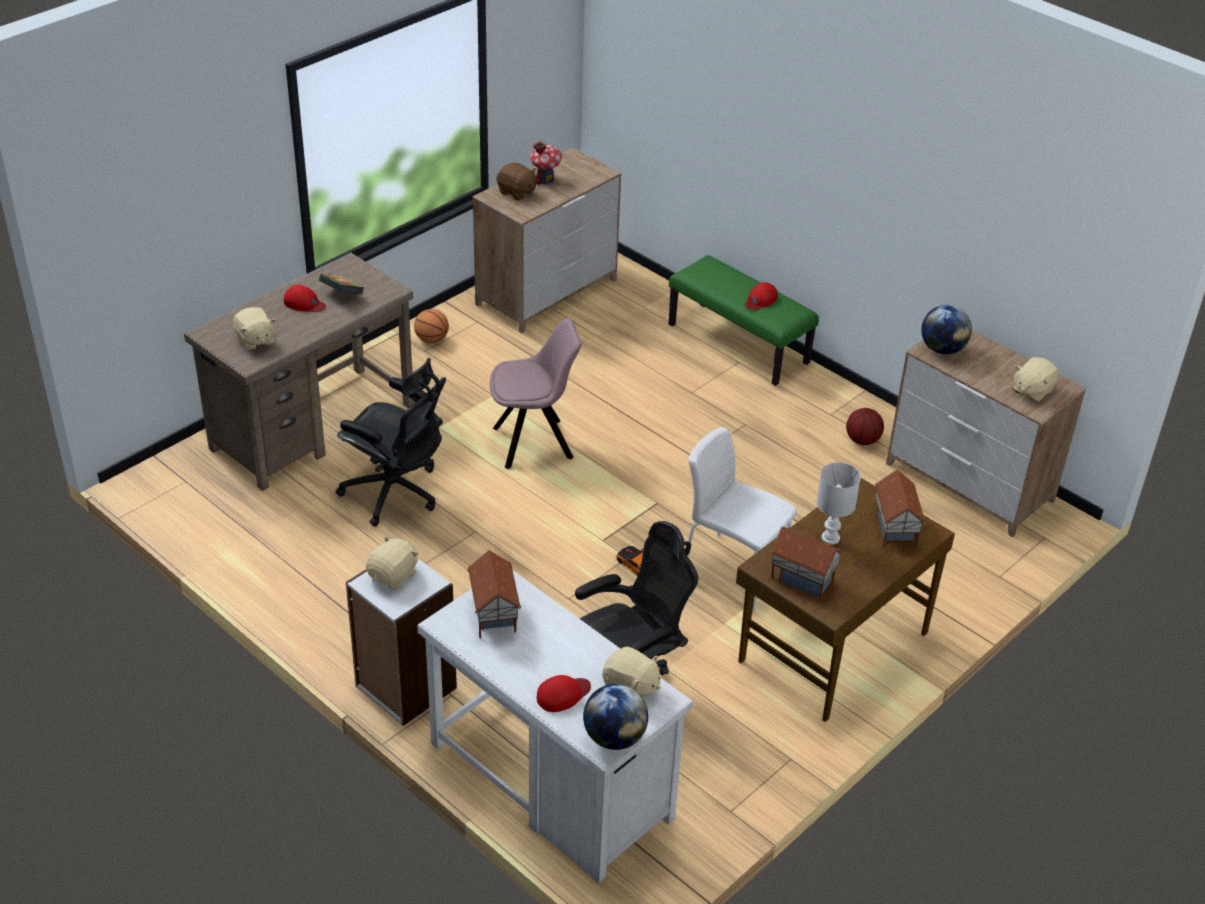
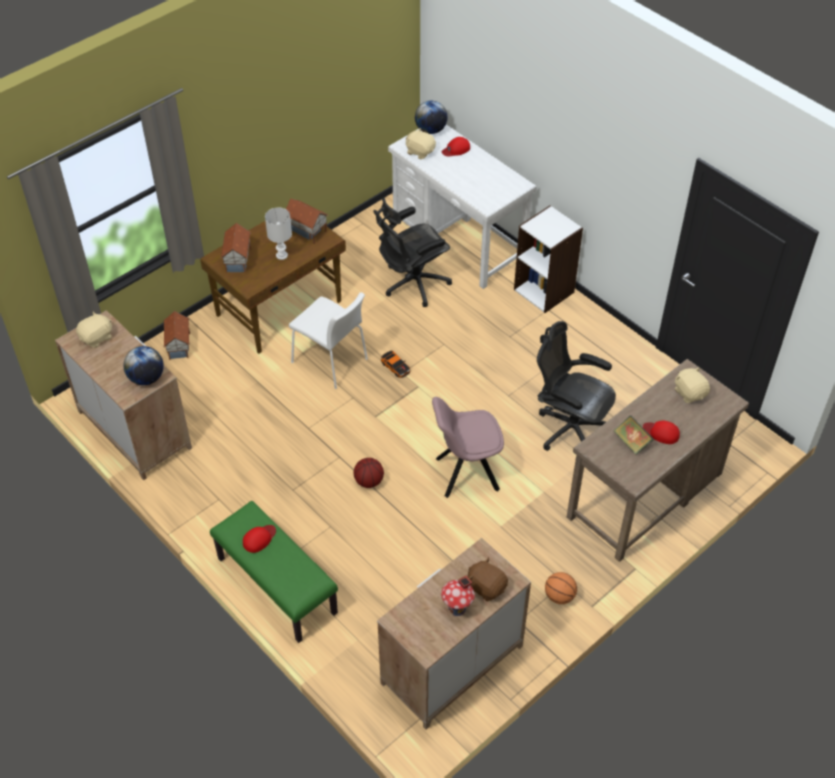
camera: 175 degrees left, 10 degrees up
(394, 576) = (554, 230): beige plush toy -> none
(493, 614) = (494, 189): toy house -> toy house (180, 346)
(863, 440) = (201, 471): basketball -> basketball (368, 481)

